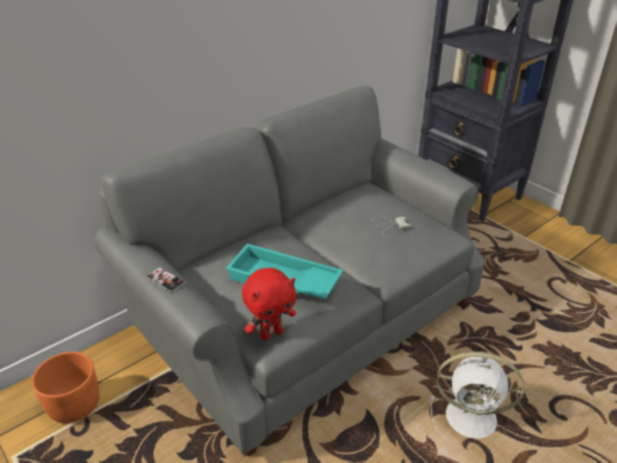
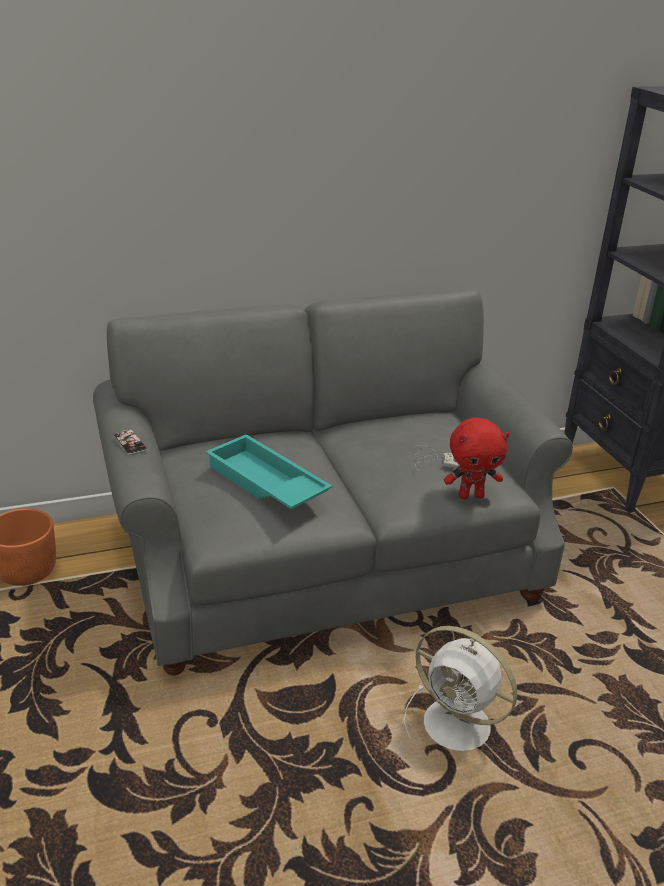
camera: 20 degrees right, 5 degrees down
(271, 333) = (221, 532): red plush toy -> red plush toy (471, 495)

